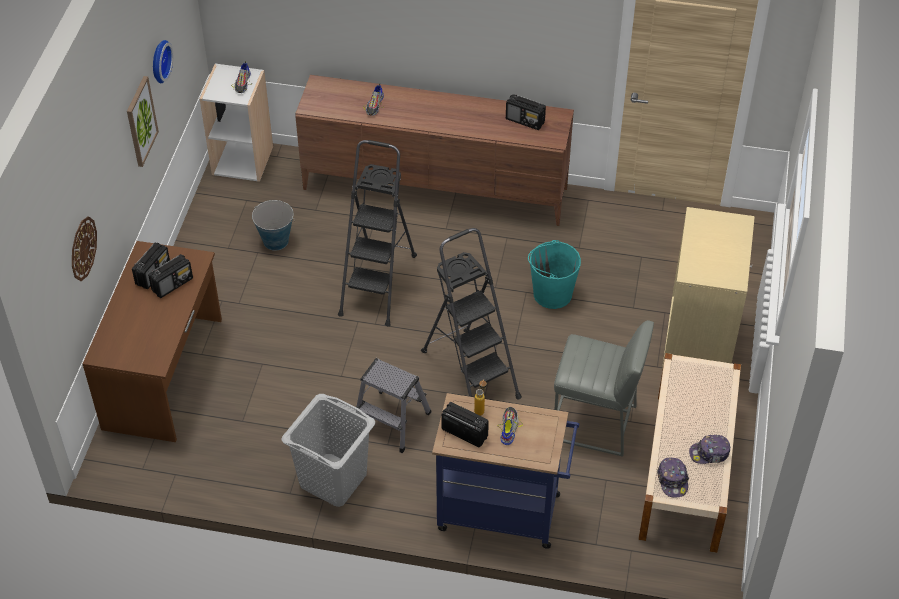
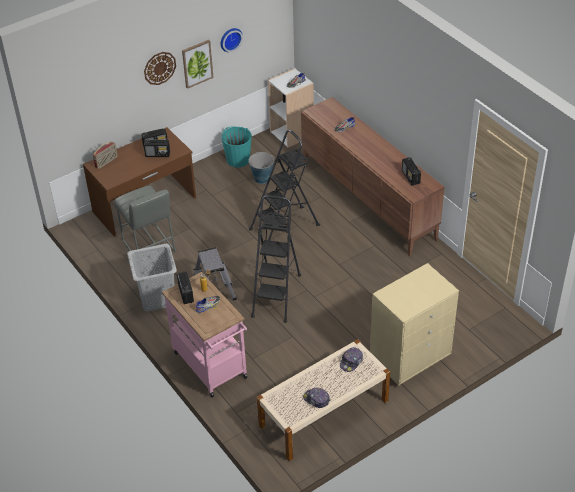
camera: 45 degrees right, 5 degrees down
(83, 248) = (107, 103): wall clock -> wall clock (159, 68)
(114, 340) = (106, 162): none -> radio
(503, 513) = (211, 367): blue cart -> pink cart
(552, 294) = (363, 286): turquoise bucket -> turquoise bucket (238, 159)
(596, 423) = (307, 359): grey stool -> grey stool (149, 246)
(672, 480) = (281, 398): cap -> cap (351, 362)

